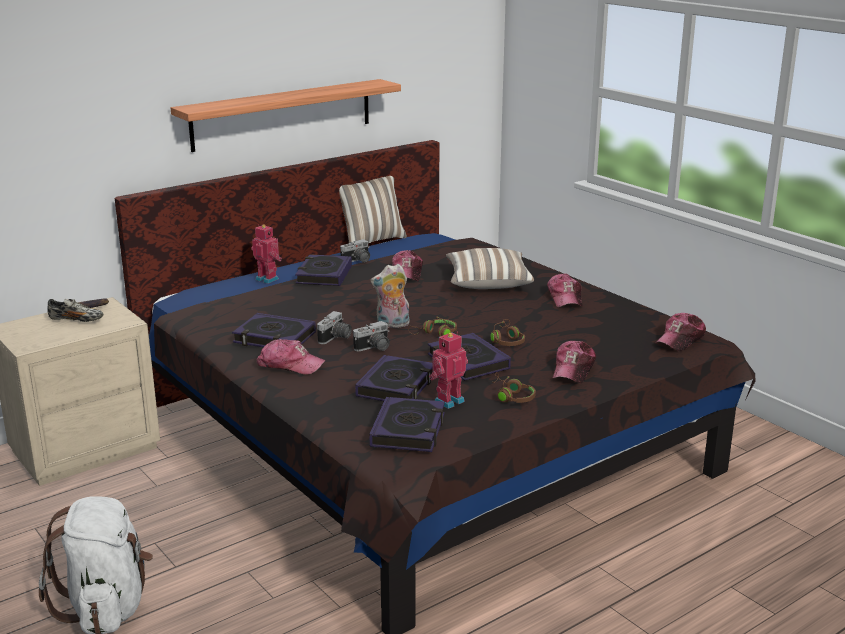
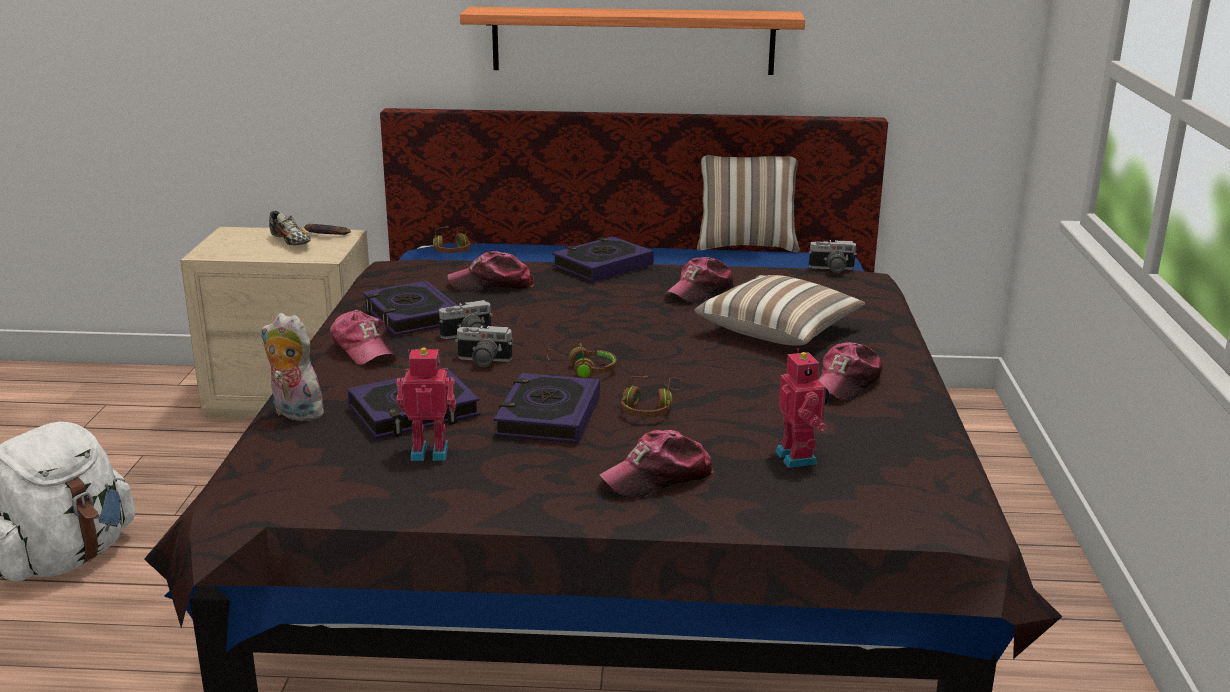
camera: 40 degrees right, 0 degrees up
(268, 279) = (541, 254): toy robot -> toy robot (799, 457)
(357, 261) = (675, 261): camera -> camera (831, 269)
(392, 325) = (557, 343): plush toy -> plush toy (294, 413)
(408, 430) = (318, 466): book -> none
(511, 396) = (509, 477): brown headphones -> brown headphones (453, 249)
(680, 340) = (906, 500): cap -> cap (492, 284)

